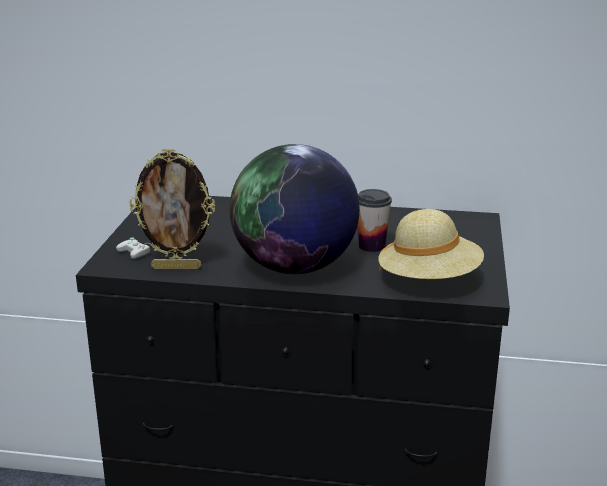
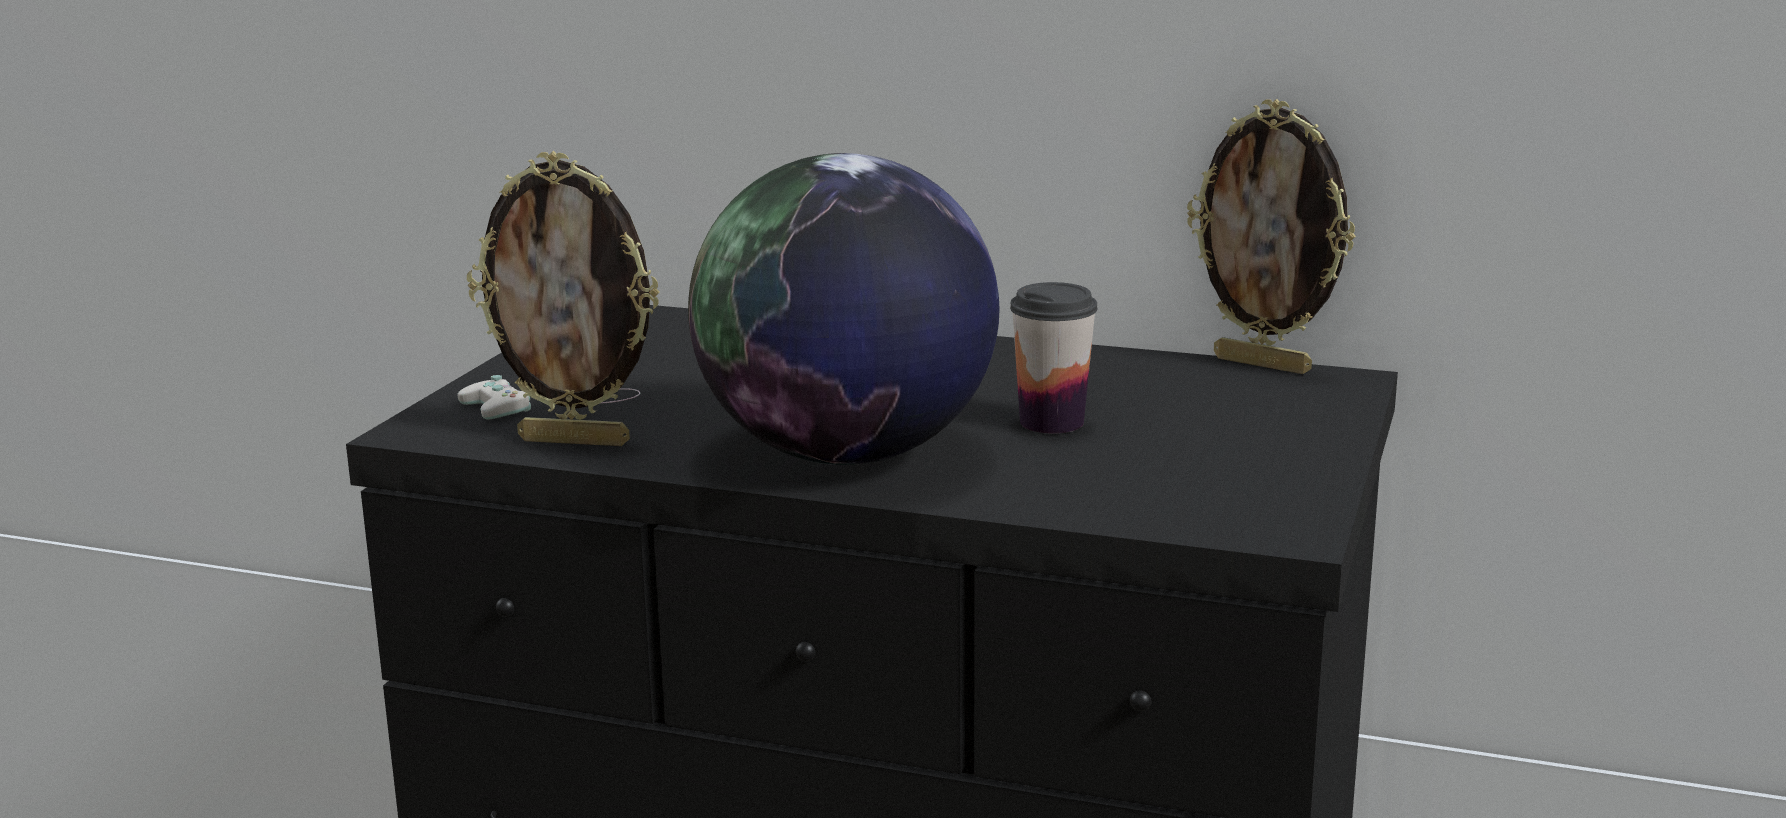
camera: 10 degrees right, 5 degrees down
(429, 280) = (1161, 496): beige hat -> none
(445, 212) = (1264, 364): none -> picture frame

